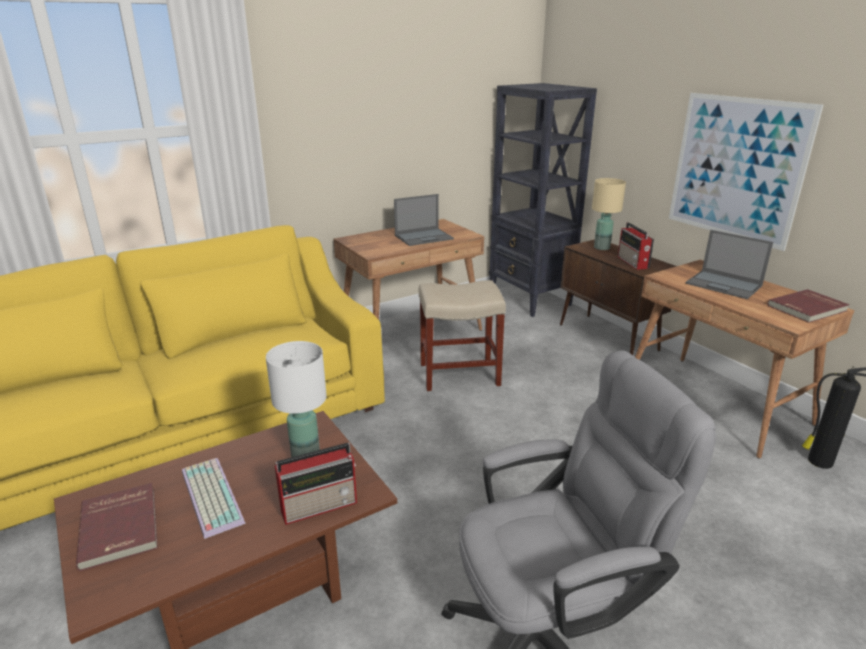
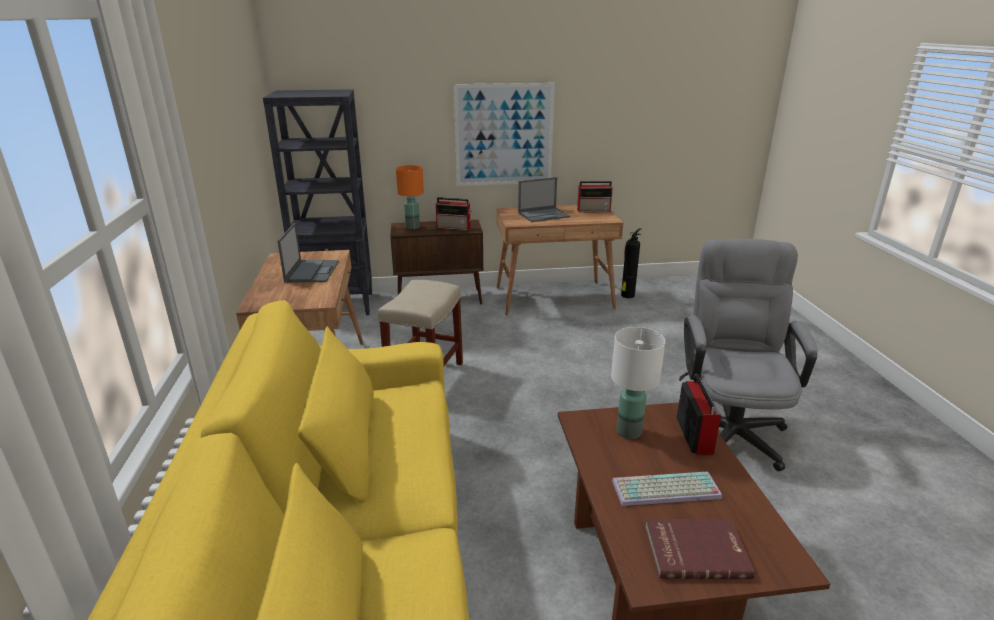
camera: 65 degrees left, 0 degrees up
(602, 248) = (413, 227): beige table lamp -> orange table lamp
(808, 308) = (594, 210): red book -> radio

